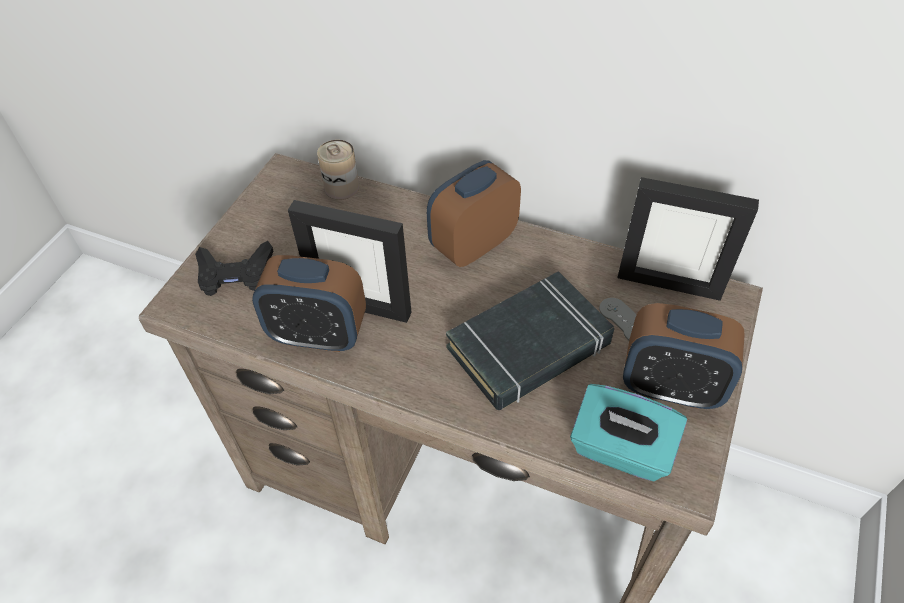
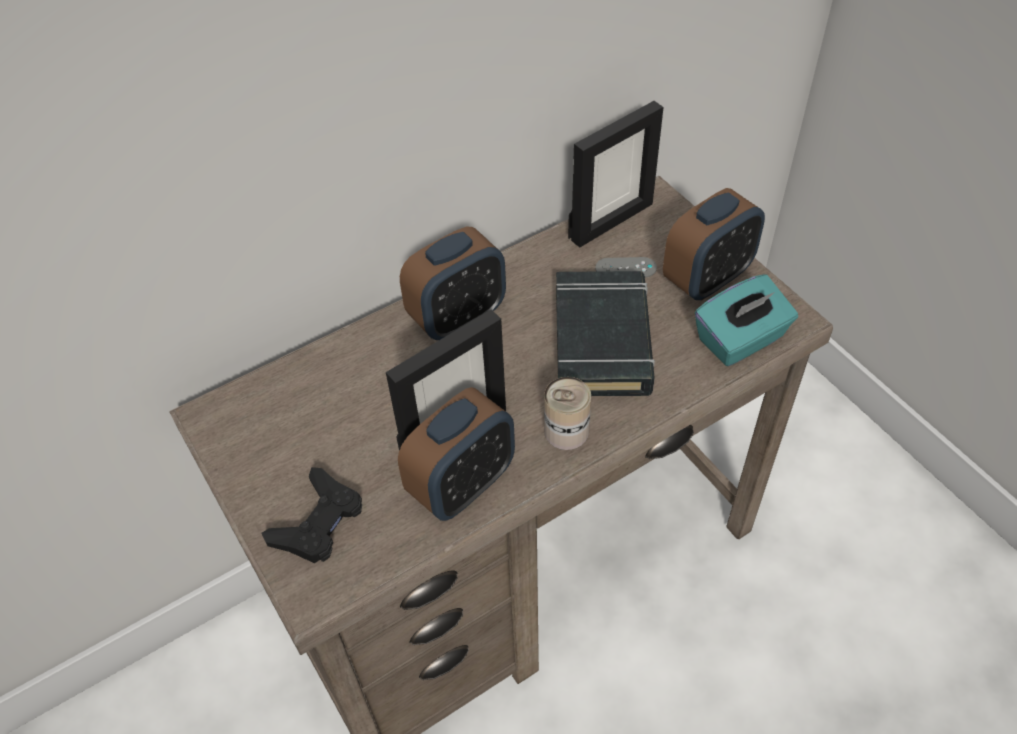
camera: 55 degrees left, 0 degrees up
(341, 187) = (284, 377): can -> can (566, 431)
(473, 245) = (458, 317): alarm clock -> alarm clock turned 120 degrees counterclockwise

